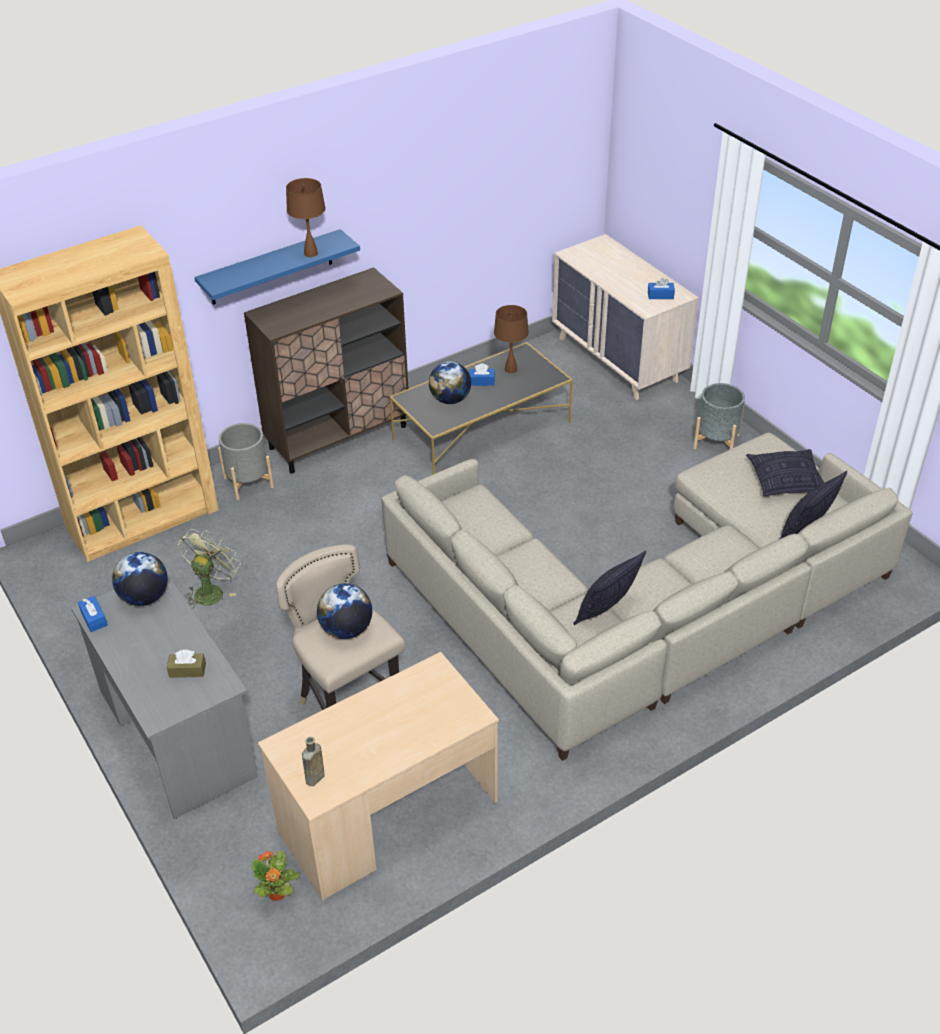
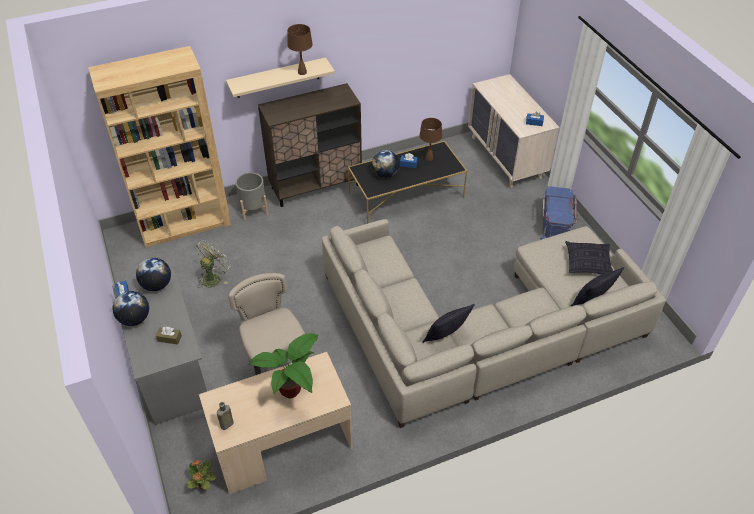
camera: 10 degrees right, 5 degrees up
(271, 268) = (277, 78): blue shelf -> beige shelf
(346, 630) = (272, 327): globe -> globe (134, 319)
(406, 717) = (293, 393): none -> potted plant
(716, 441) = (556, 223): grey planter -> blue storage box

